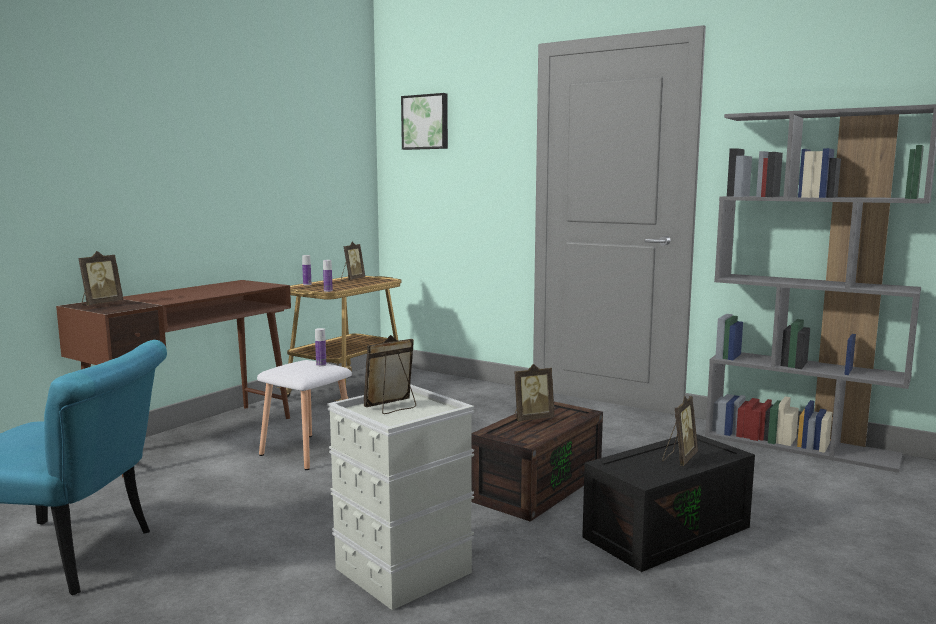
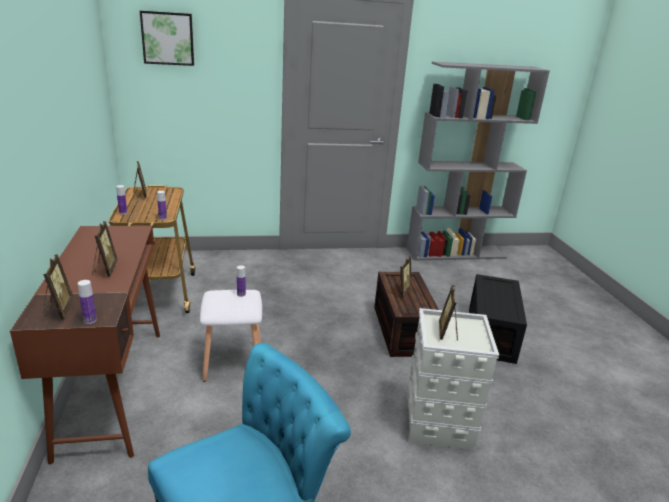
camera: 45 degrees left, 15 degrees up
(101, 309) = (90, 320): none -> bottle
(679, 458) = (503, 296): picture frame -> picture frame (105, 270)

